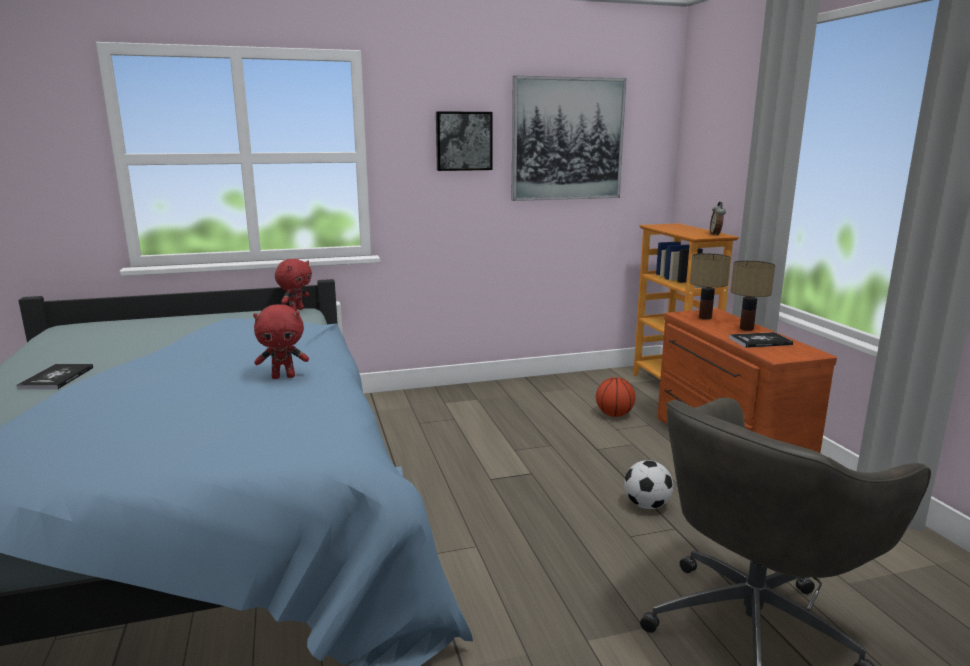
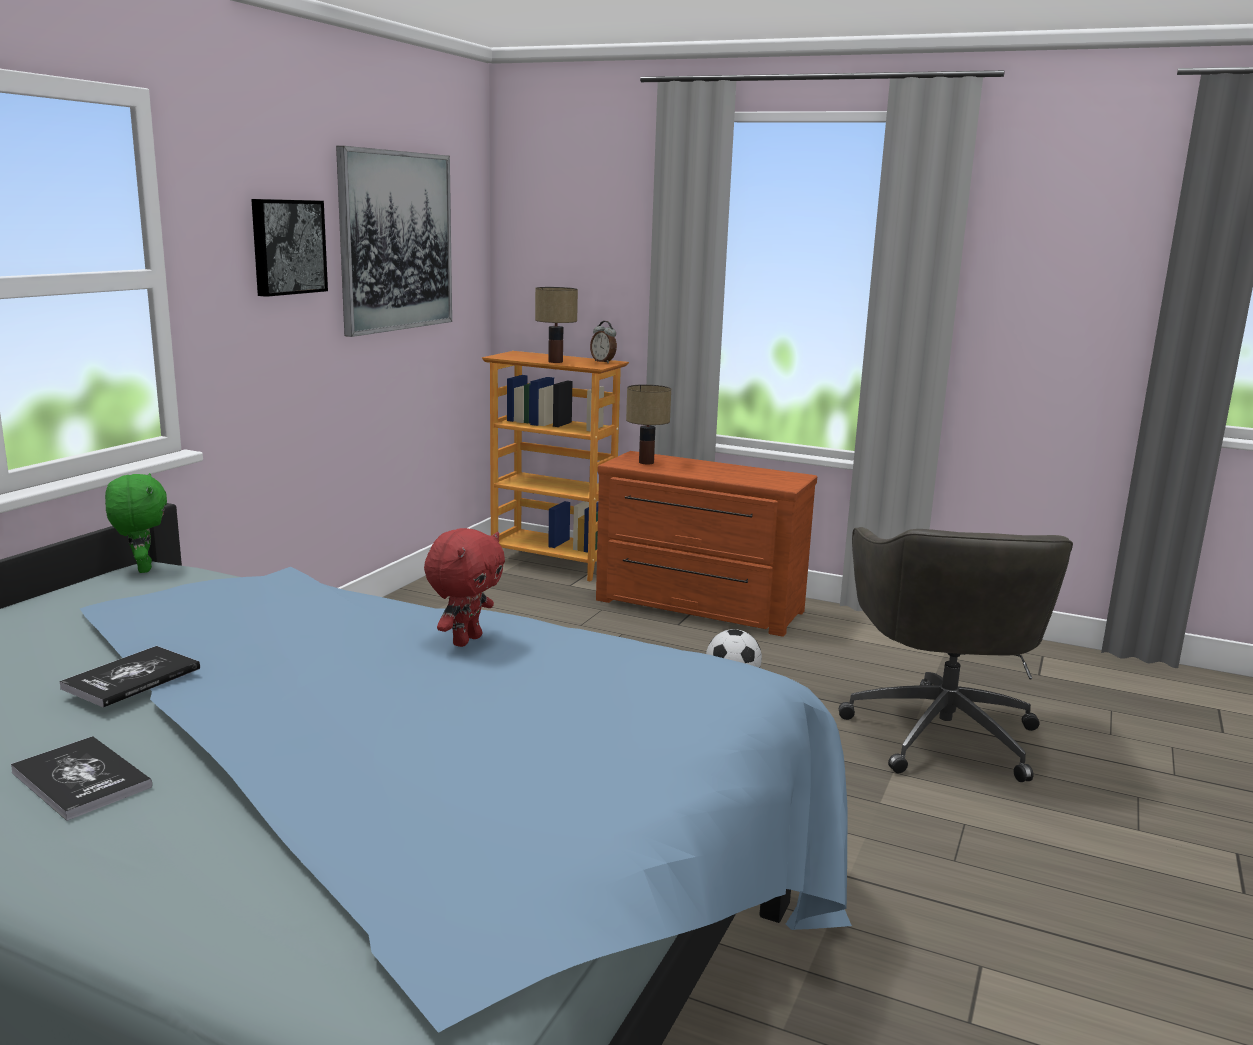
camera: 50 degrees left, 0 degrees up
(296, 310) = (142, 568): red plush toy -> green plush toy
(614, 415) = (552, 611): basketball -> none
(746, 329) = (703, 466): table lamp -> table lamp (555, 362)
(760, 341) = (741, 475): book -> book (132, 678)

